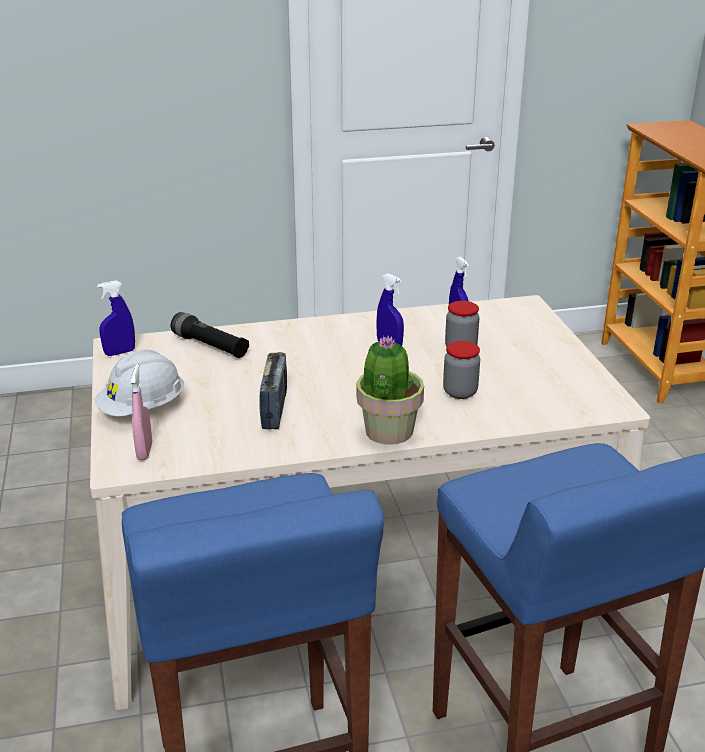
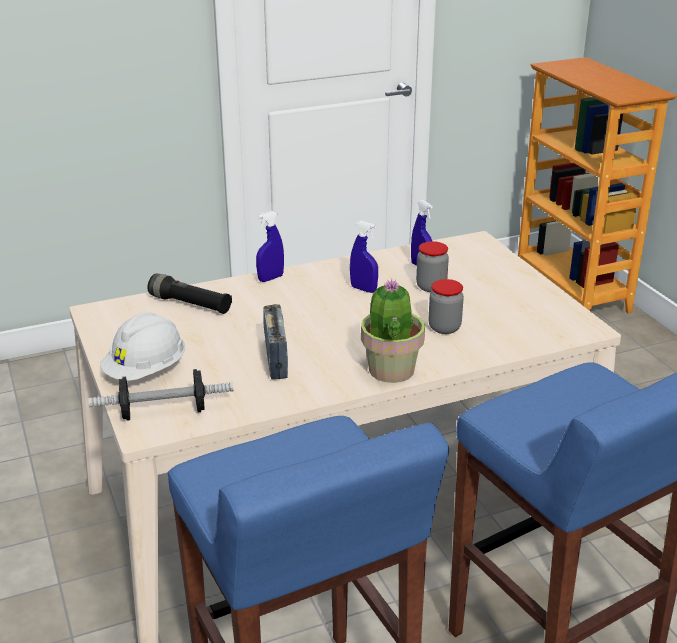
camera: 10 degrees left, 0 degrees up
(120, 352) = (101, 318): blue spray bottle -> blue spray bottle (270, 278)
(144, 451) = (163, 412): pink spray bottle -> dumbbell

